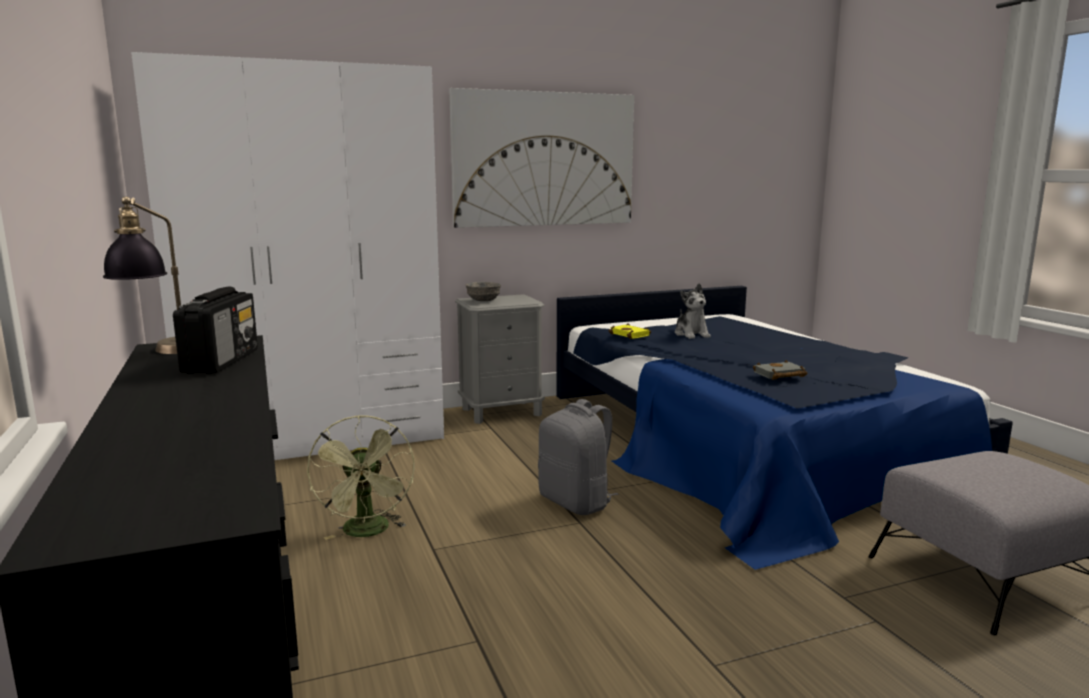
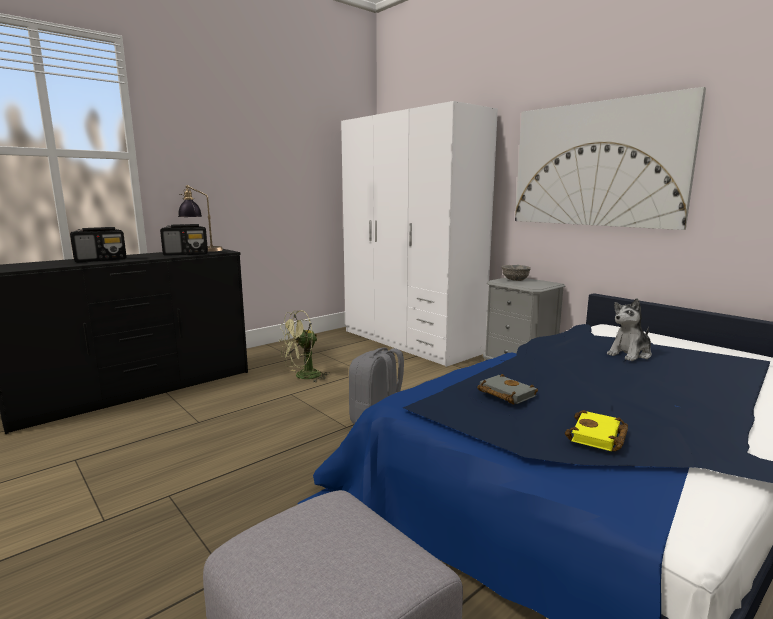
camera: 70 degrees right, 0 degrees up
(190, 416) = (101, 260): none -> radio
(631, 335) = (575, 335): yellow book -> yellow book (598, 437)

